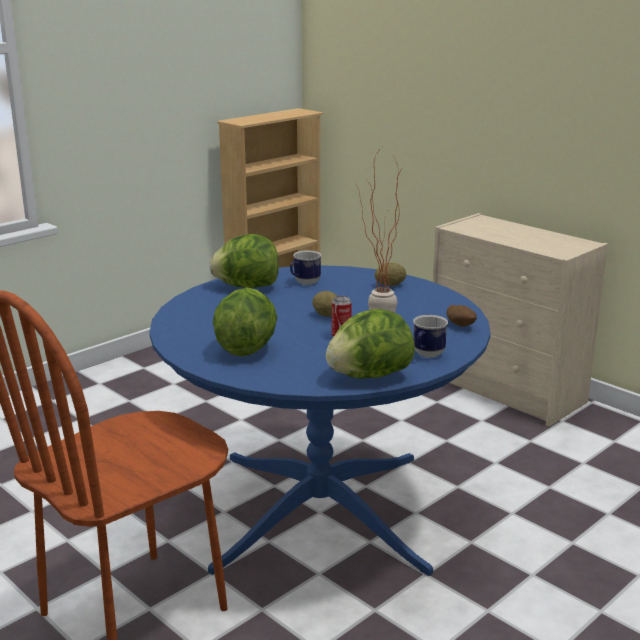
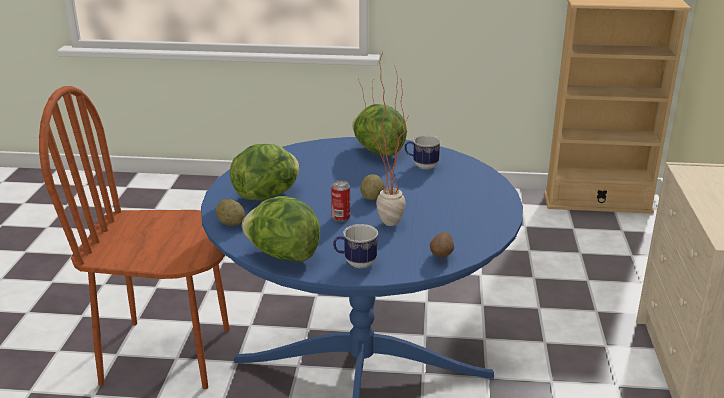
camera: 50 degrees right, 5 degrees up
(390, 285) = (479, 196): potato -> potato (231, 223)

